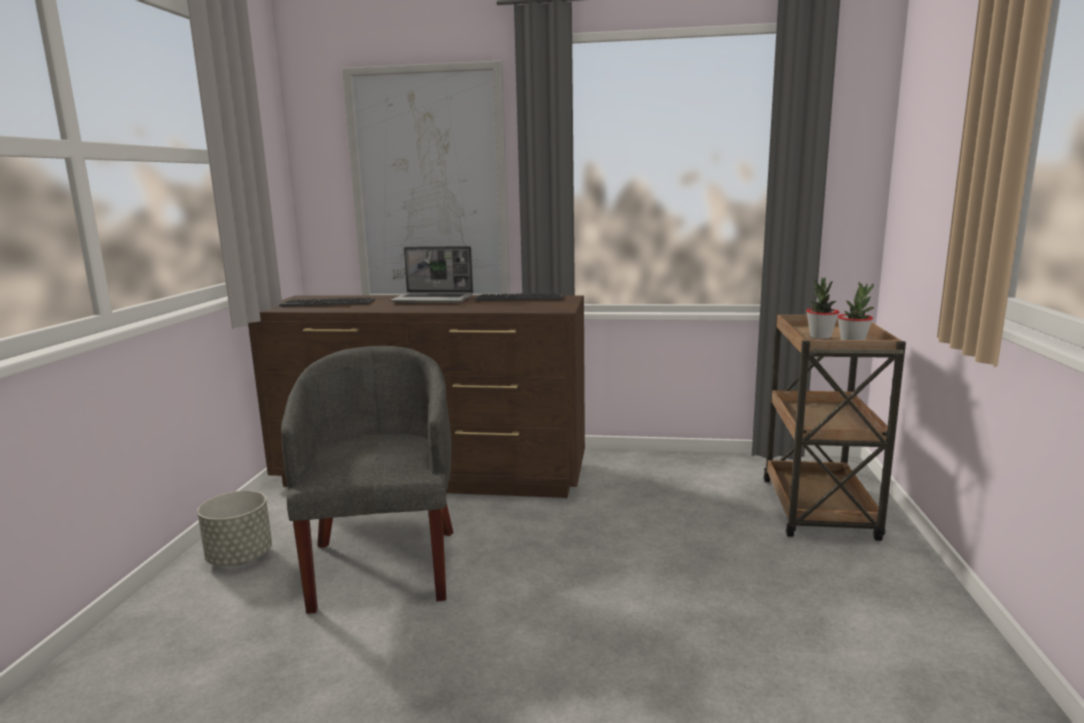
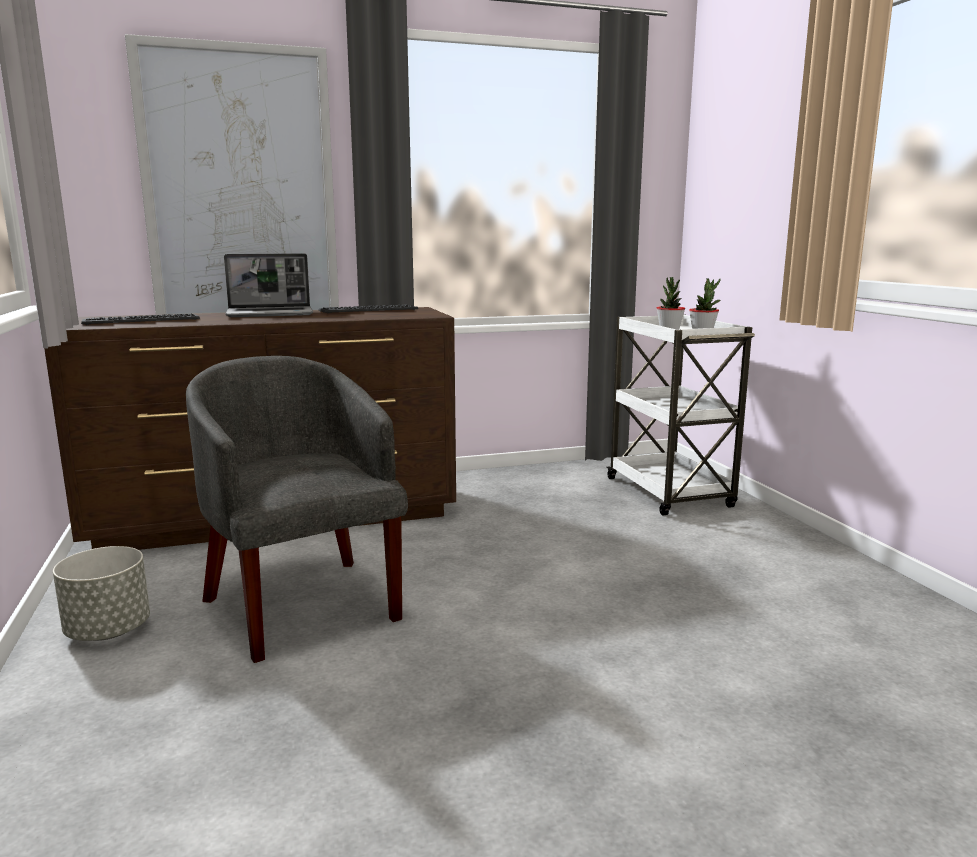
camera: 25 degrees left, 0 degrees up
(818, 510) = (670, 493): brown cart -> white cart

